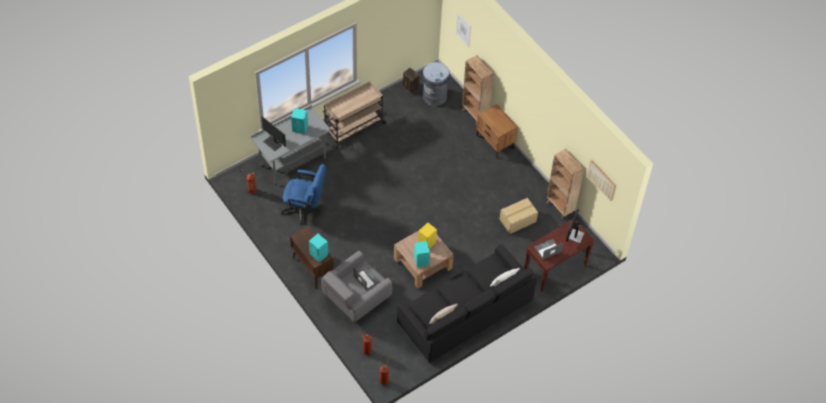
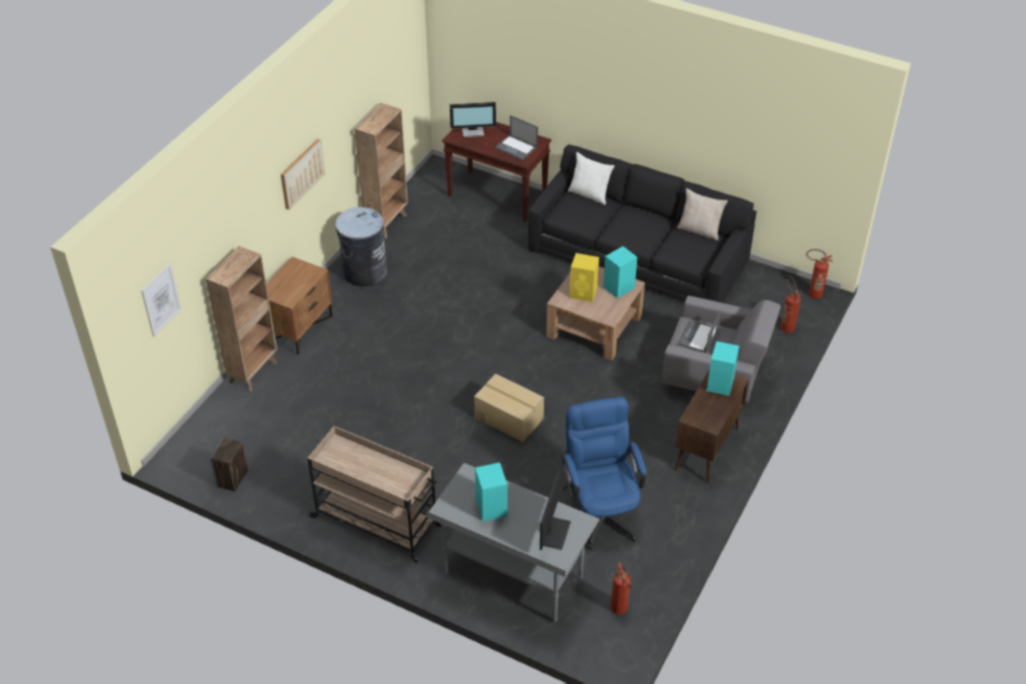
camera: 115 degrees left, 10 degrees down
(435, 96) = (235, 437): grey trash can -> grey trash can (364, 271)
(518, 221) = (440, 255): cardboard box -> cardboard box (509, 418)
(602, 180) = (396, 73): picture -> picture (301, 173)

